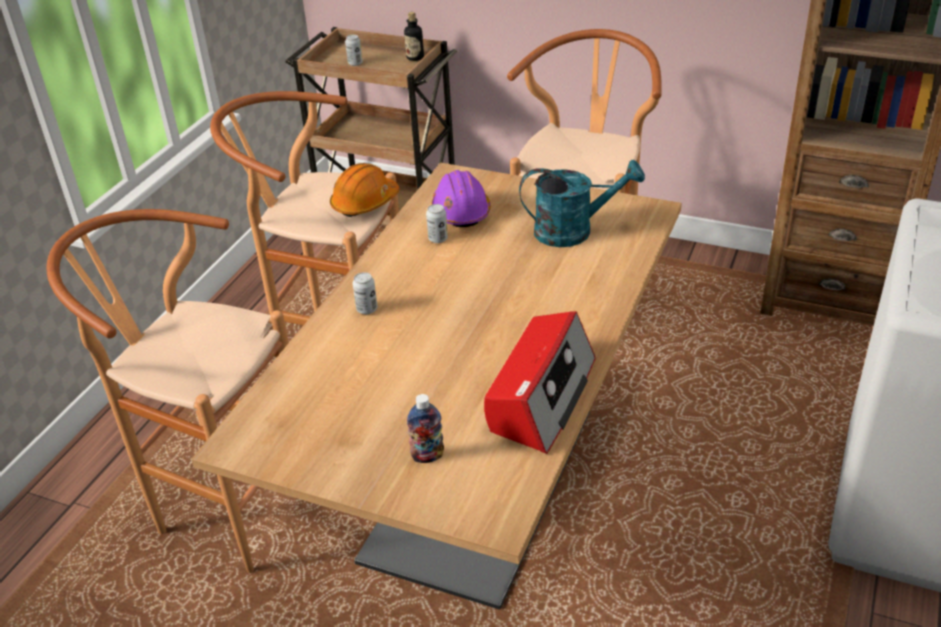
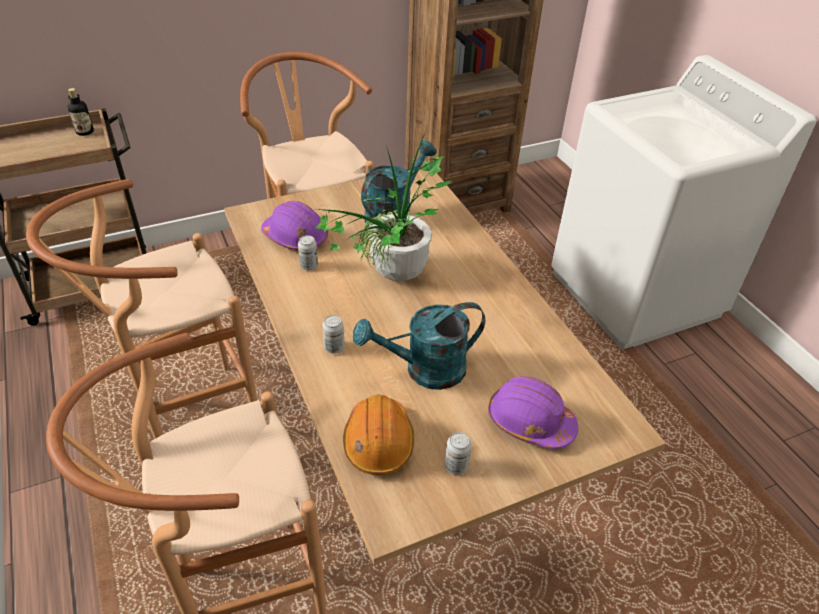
camera: 50 degrees left, 5 degrees up
(355, 63) = (31, 155): can -> can (456, 466)
(365, 203) = (199, 268): orange hard hat -> orange hard hat (378, 442)
(406, 366) = (424, 370): none -> turquoise watering can
(427, 456) = (529, 422): bottle -> purple hard hat
(489, 284) = (393, 279): none -> potted plant
(541, 396) = (533, 334): radio -> none

